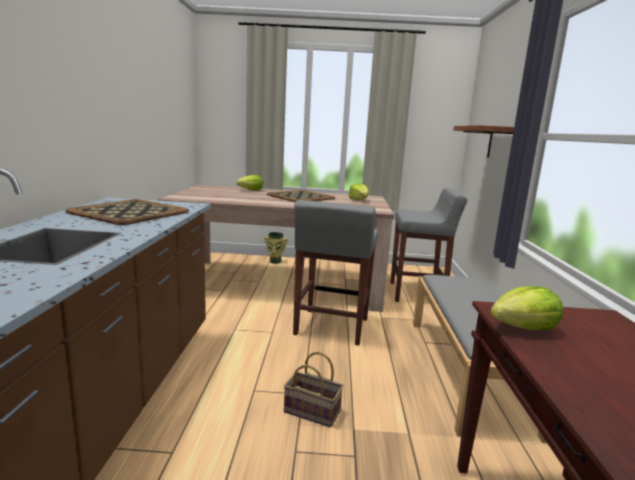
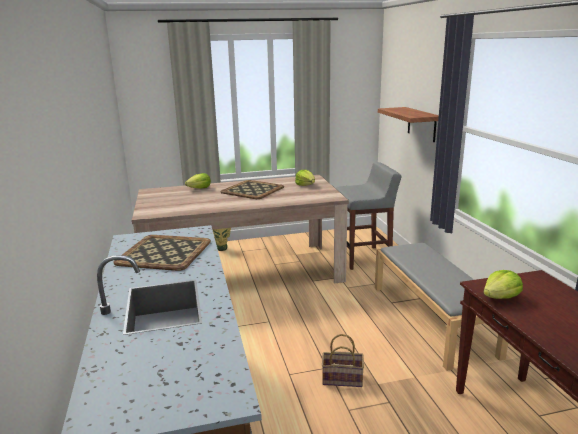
camera: 15 degrees left, 5 degrees up
(331, 327) = (313, 306): grey stool -> none

